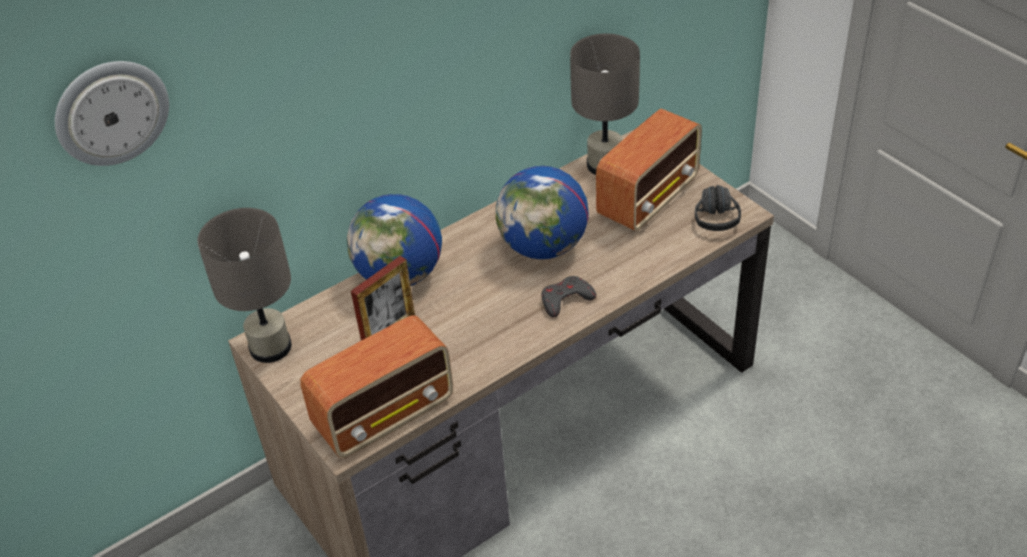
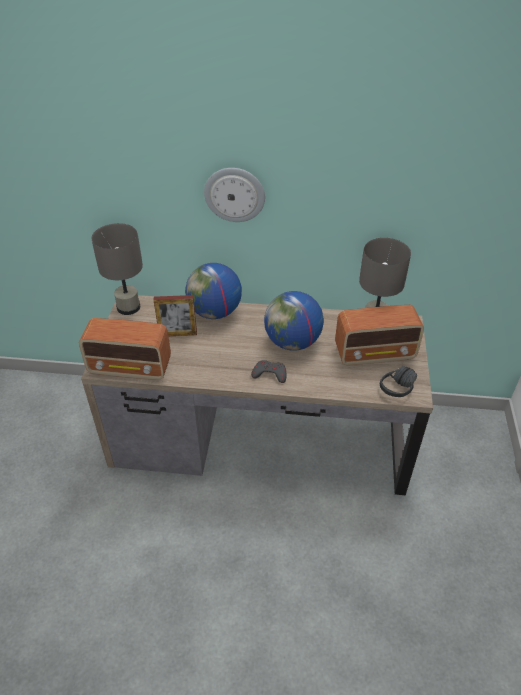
camera: 40 degrees right, 0 degrees up
(111, 112) = (69, 139): wall clock -> wall clock (234, 194)

